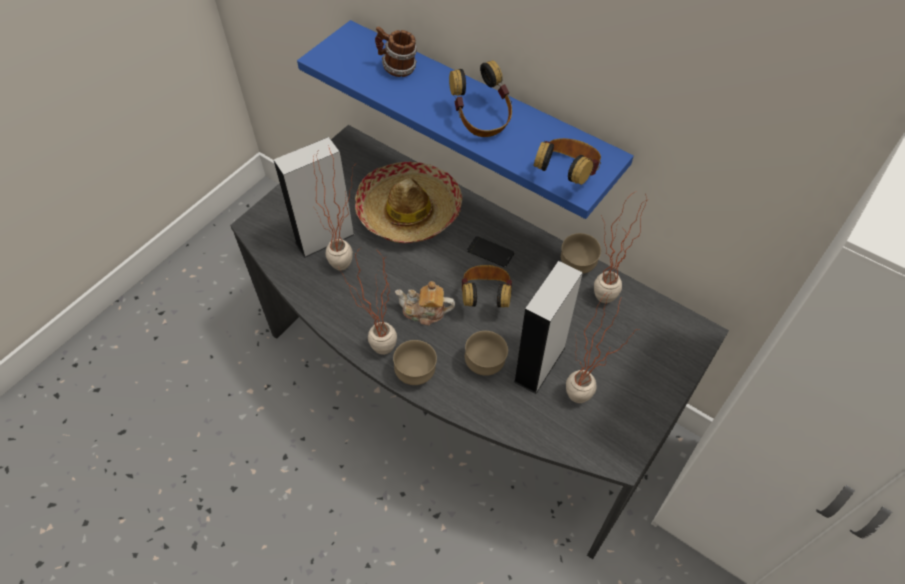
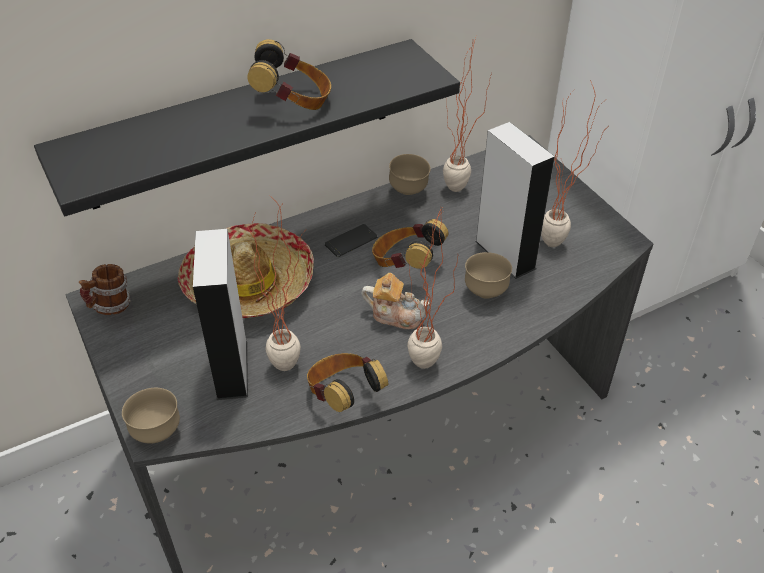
camera: 65 degrees left, 10 degrees down
(397, 68) = (160, 133): mug -> mug (110, 307)
(416, 373) = (469, 347): brown bowl -> brown bowl (157, 432)
(425, 312) = (395, 315): teapot -> teapot turned 105 degrees counterclockwise
(480, 111) = (242, 124): blue shelf -> black shelf
(566, 176) = (410, 78): headphones -> headphones (344, 396)

